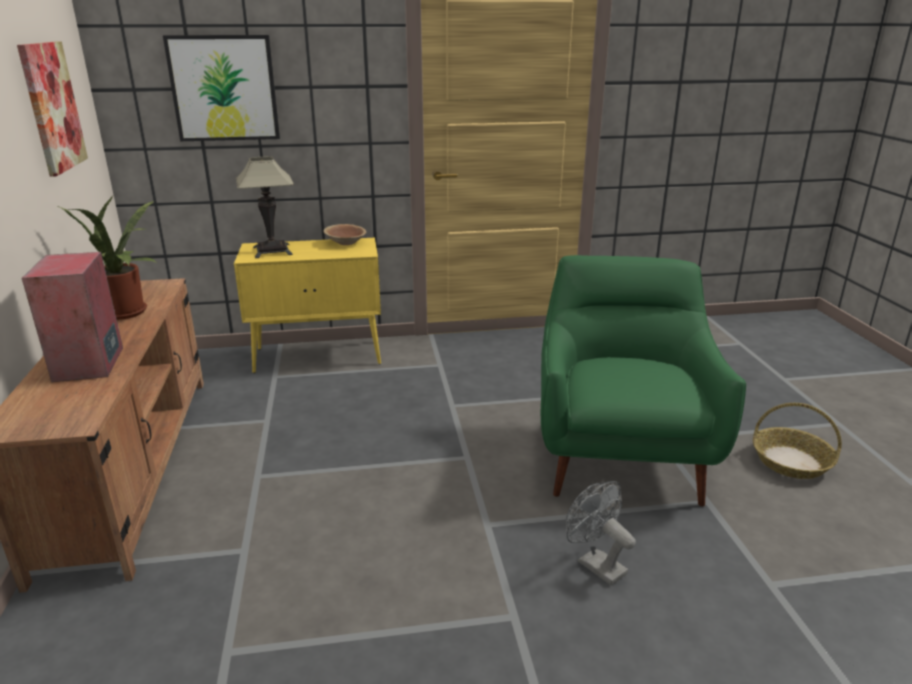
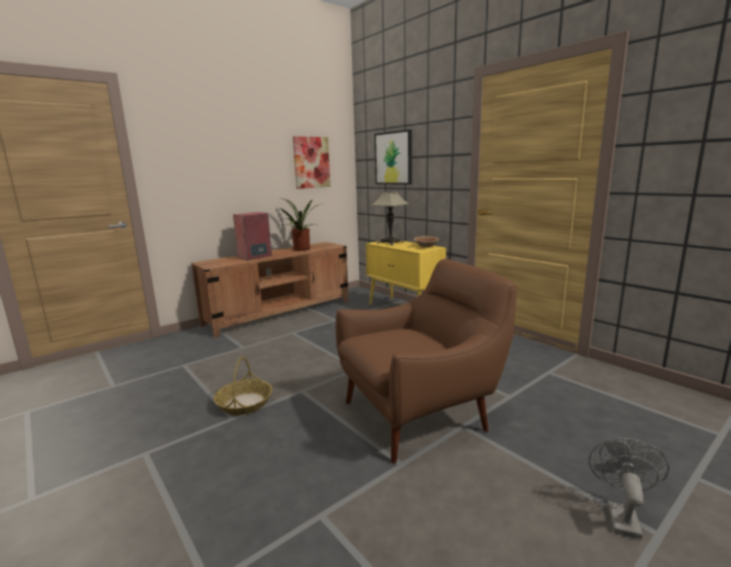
camera: 60 degrees right, 10 degrees down
(595, 564) = (291, 432): grey fan -> grey fan (621, 515)
(619, 455) = (419, 414): green armchair -> brown armchair
(790, 461) = (520, 503): basket -> basket (244, 403)

